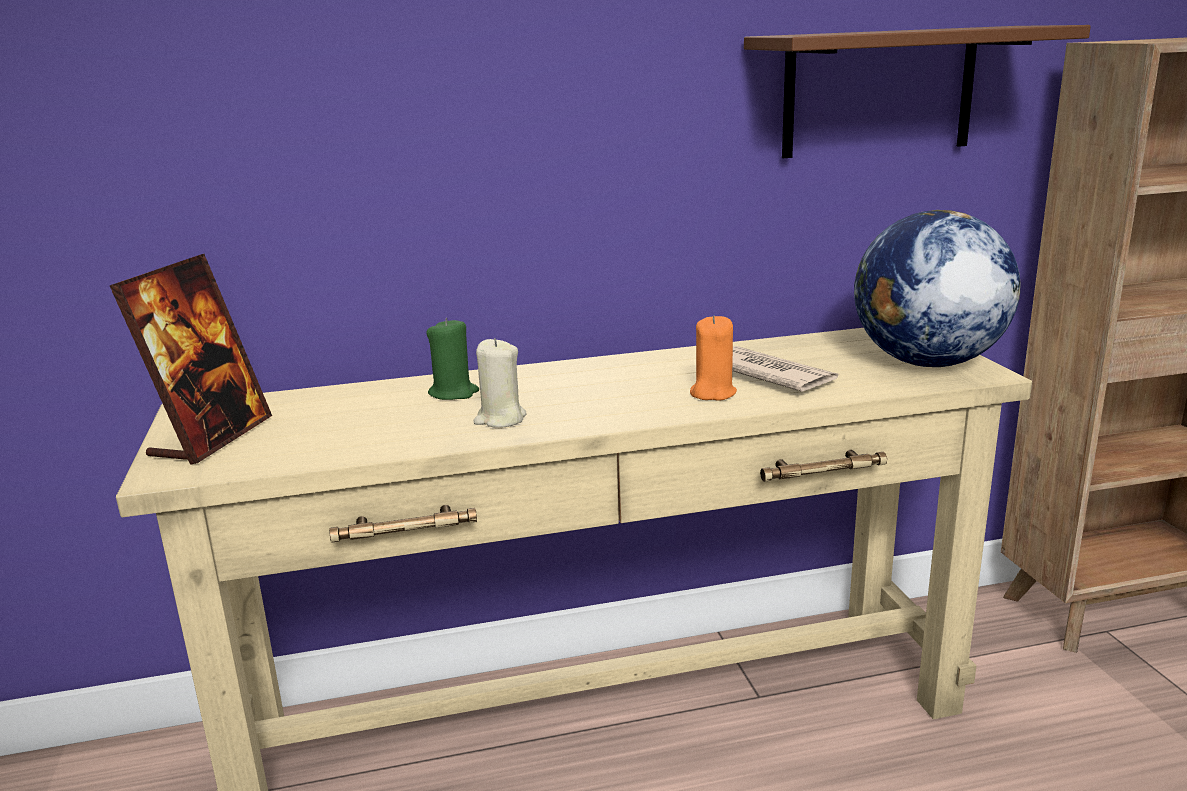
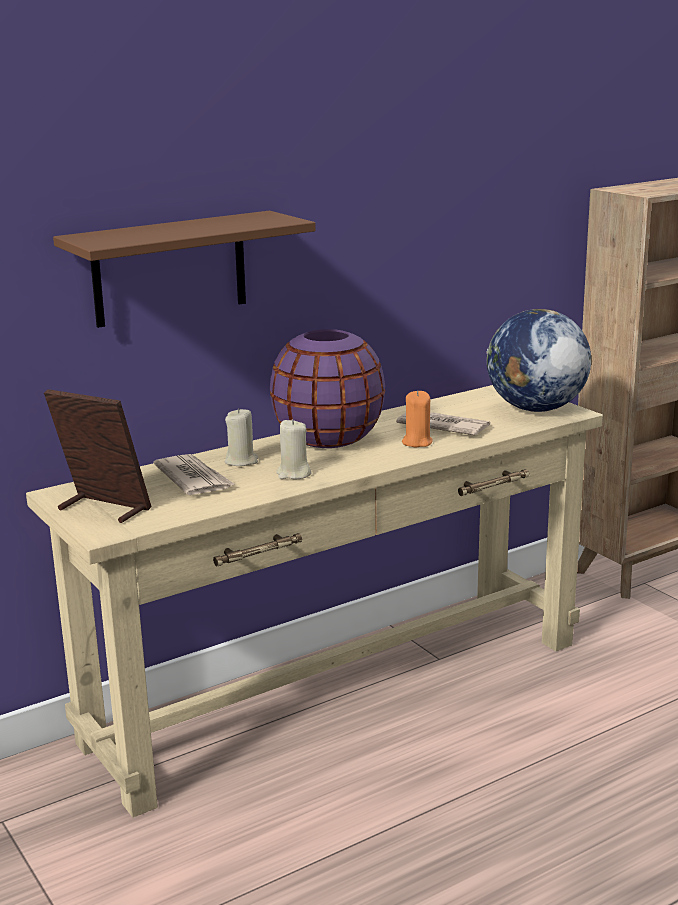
camera: 20 degrees left, 0 degrees up
(211, 437) = (103, 509): picture frame -> picture frame turned 60 degrees counterclockwise
(368, 410) = (194, 479): none -> newspaper
(453, 393) = (241, 461): green candle -> beige candle
(594, 376) = (328, 439): none -> purple vase
(879, 92) = (481, 227): brown shelf -> brown shelf (170, 269)

